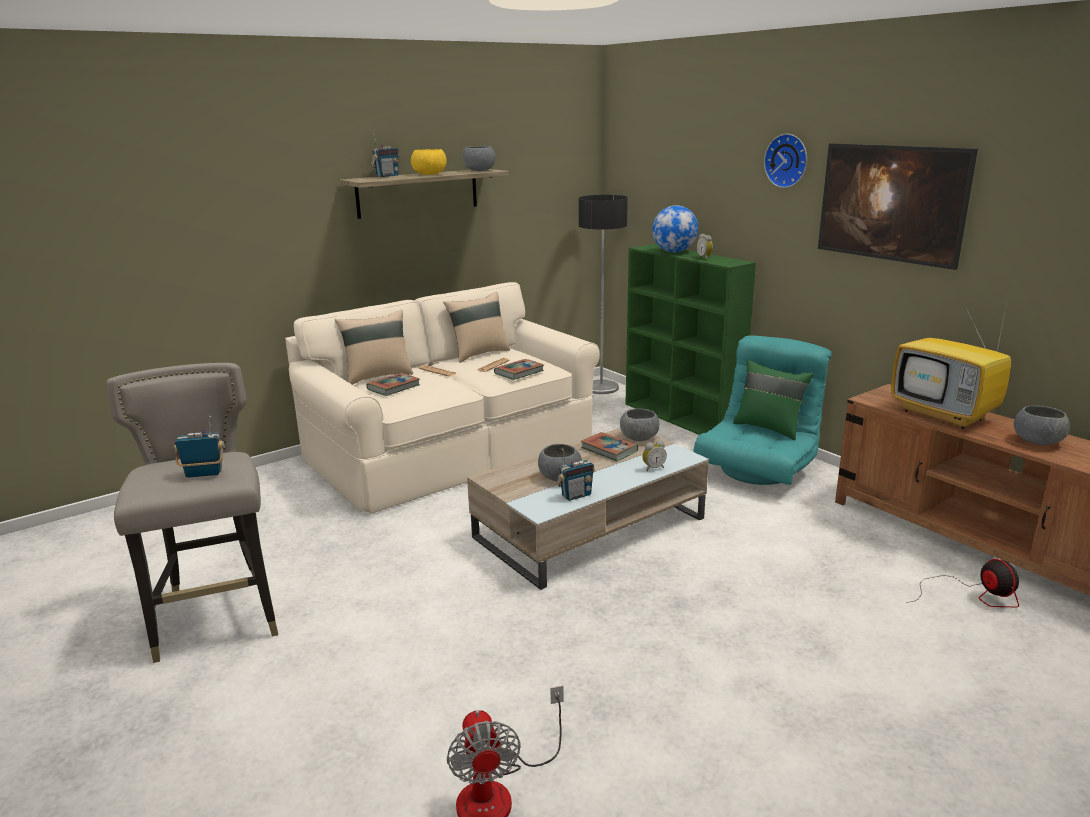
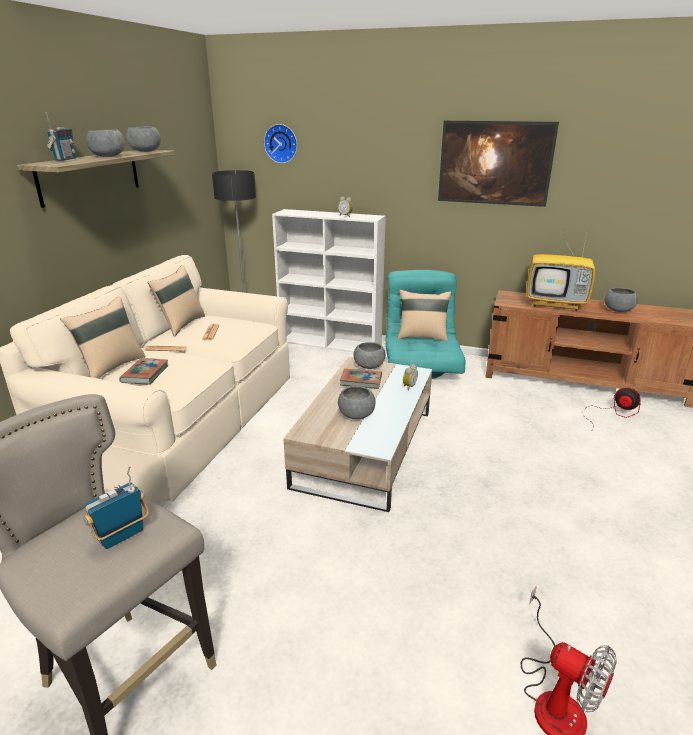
camera: 35 degrees left, 5 degrees up
(429, 174) = (108, 156): yellow bowl -> grey bowl
(519, 372) = (241, 334): book -> none
(576, 495) = (387, 426): radio -> none
(674, 252) = (313, 213): globe -> none
(682, 418) = (331, 343): green bookcase -> white bookcase
(769, 428) = (422, 336): green pillow -> beige pillow
(788, 160) = (406, 134): wall clock -> wall clock (281, 143)

